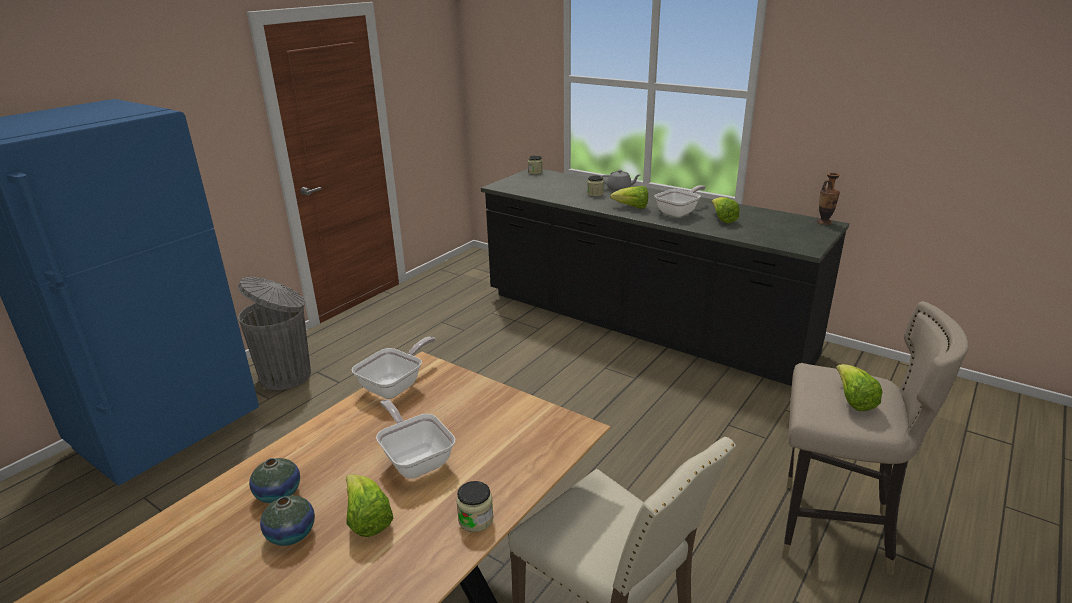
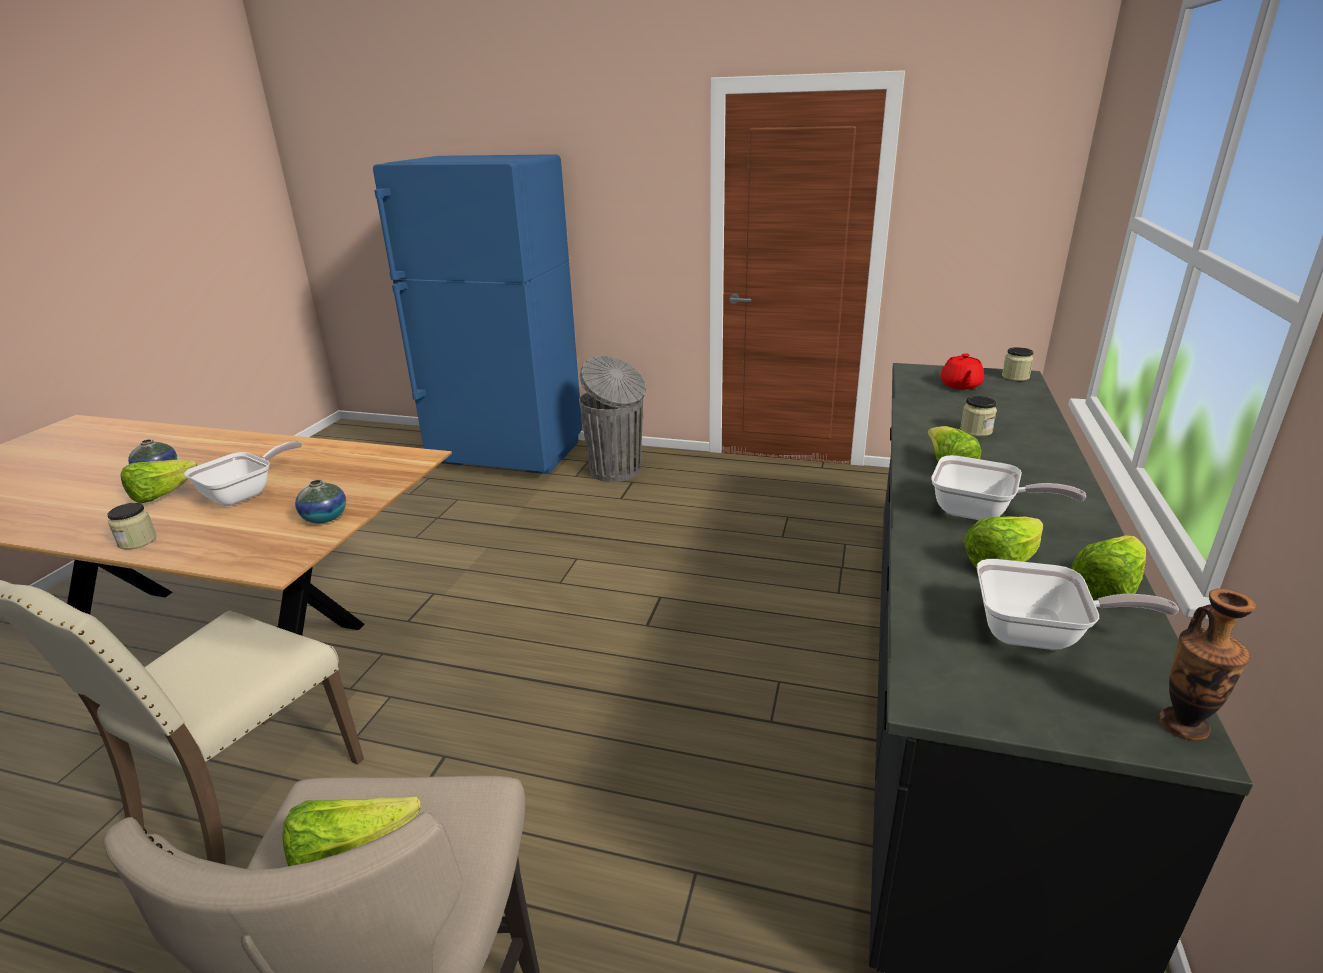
camera: 70 degrees right, 0 degrees up
(278, 494) = (213, 455): vase -> vase (325, 518)
(396, 386) = (378, 456): frying pan -> frying pan (1039, 634)
(534, 183) = (960, 385): none -> red teapot
(619, 189) = (1036, 444): grey teapot -> none
(745, 210) = (1106, 587): none -> lettuce

